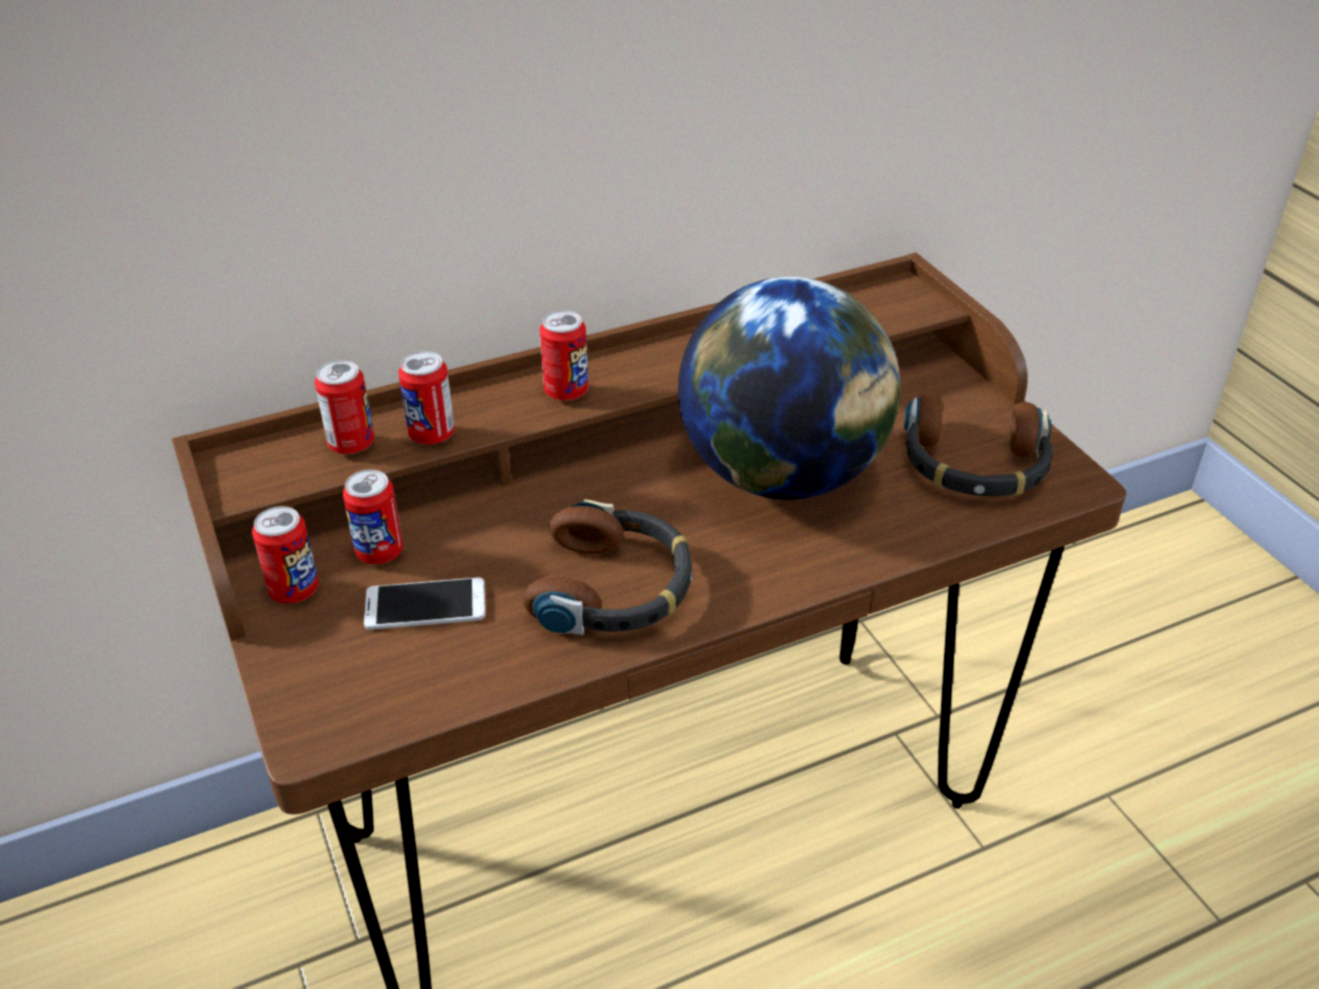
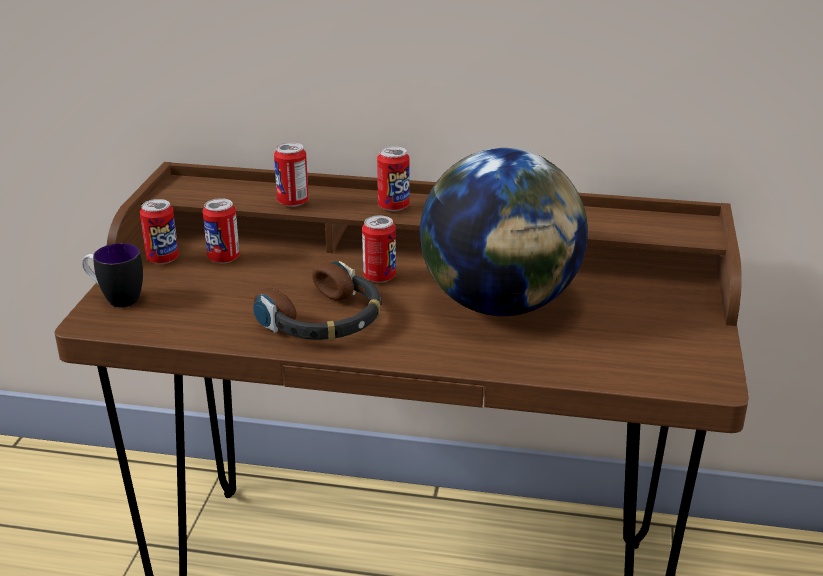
camera: 35 degrees right, 10 degrees down
(303, 684) = (116, 299): none -> mug
(351, 444) = (247, 193): can -> can (379, 277)
(425, 605) = (216, 289): phone -> none
(974, 464) = (644, 345): headphones -> none

